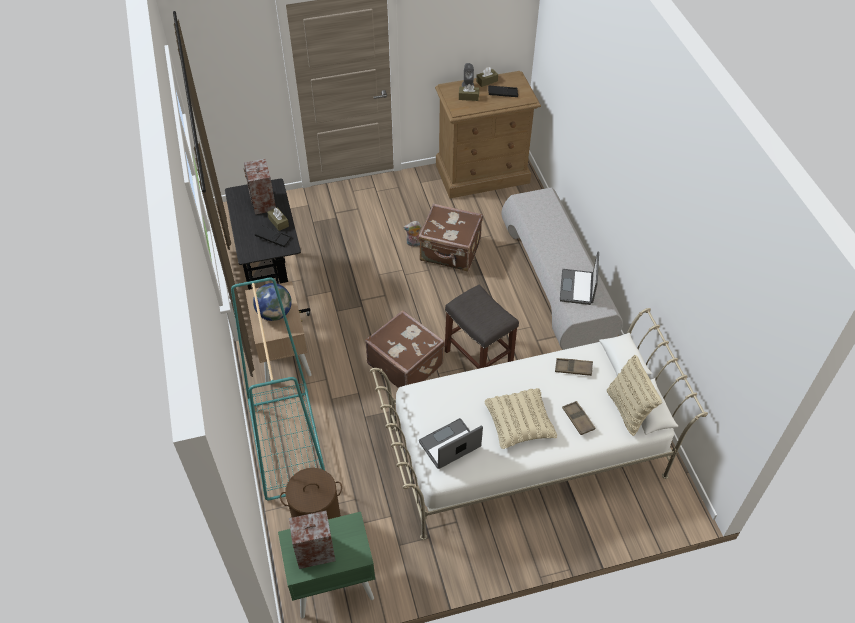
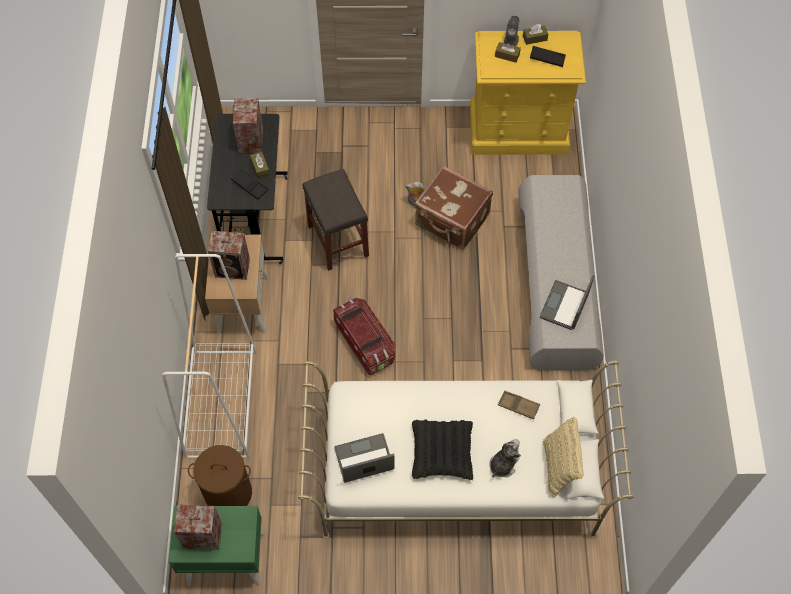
camera: 15 degrees right, 10 degrees up
(274, 313) = (233, 268): globe -> speaker
(287, 445) = (221, 403): turquoise clothes rack -> white clothes rack
(406, 364) = (365, 342): brown suitcase -> storage box
(479, 358) = (443, 355): grey stool -> grey stool (338, 241)
(482, 173) = (518, 131): brown dresser -> yellow dresser
(519, 423) = (442, 453): beige pillow -> black pillow
(578, 419) = (503, 464): brown tray -> plush toy

